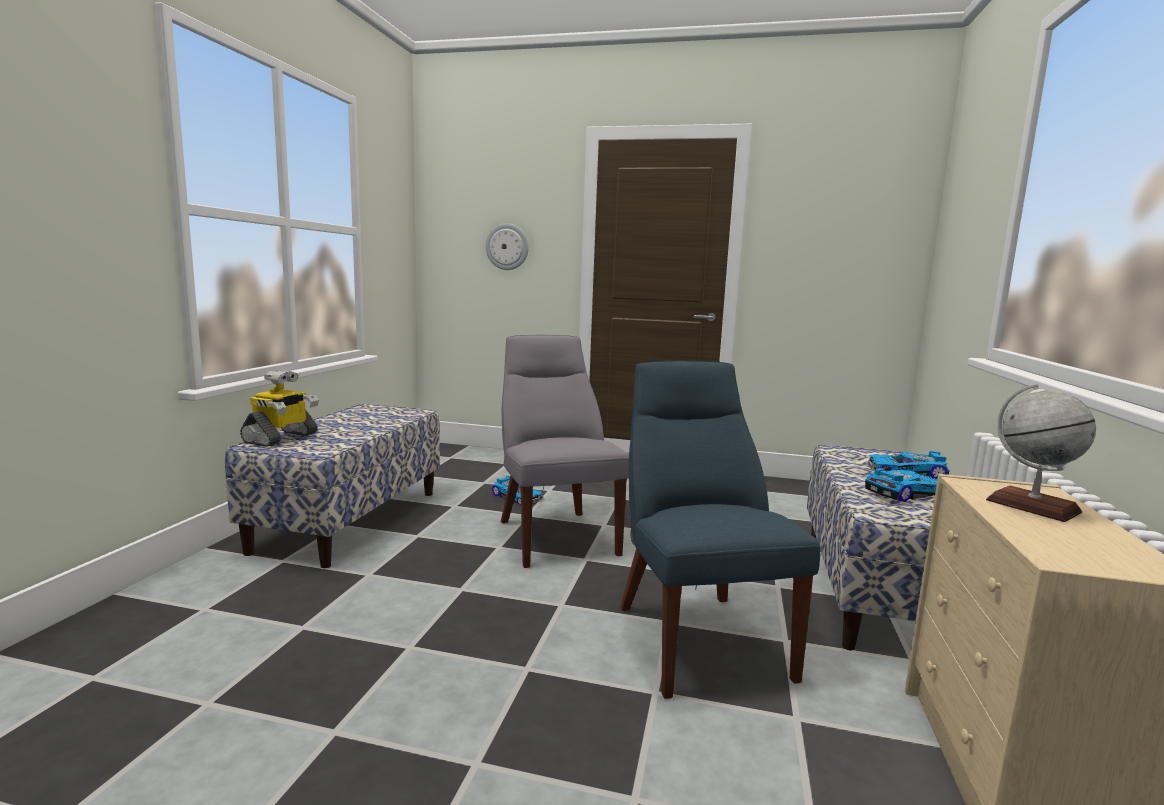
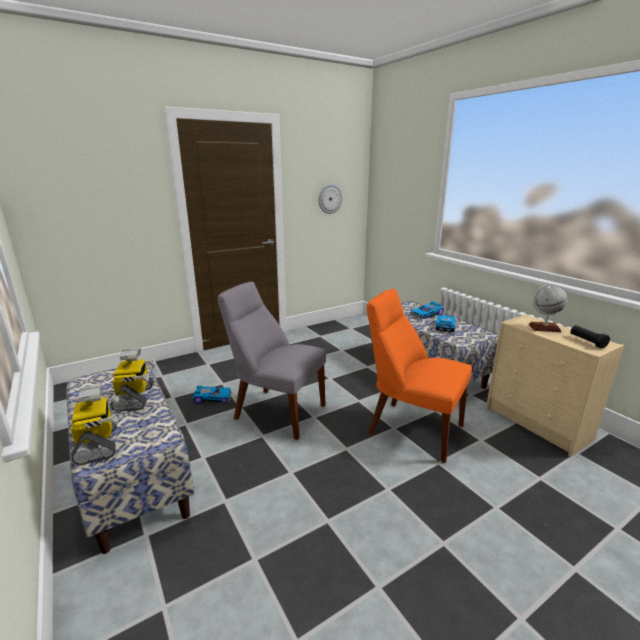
camera: 45 degrees left, 10 degrees up
(369, 426) = (135, 398): none -> toy robot
(507, 247) = (110, 207): wall clock -> wall clock (330, 199)
(696, 636) = (411, 428): blue chair -> orange chair
(1092, 548) = (587, 341): none -> black flashlight

